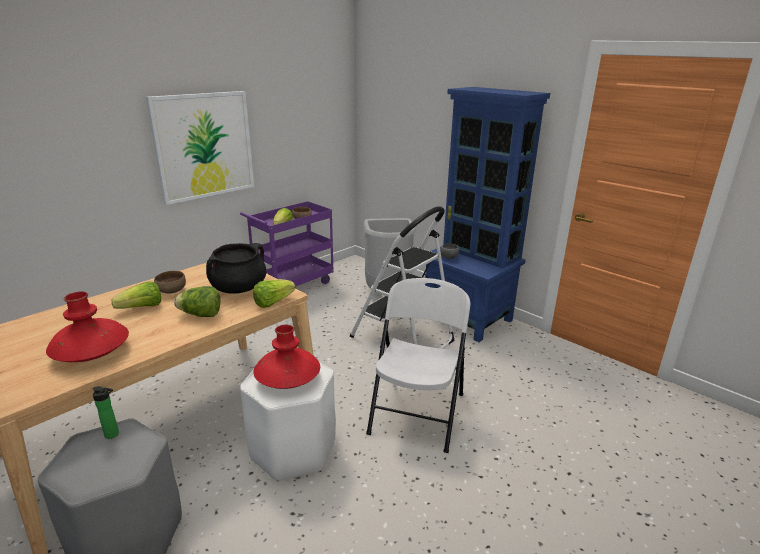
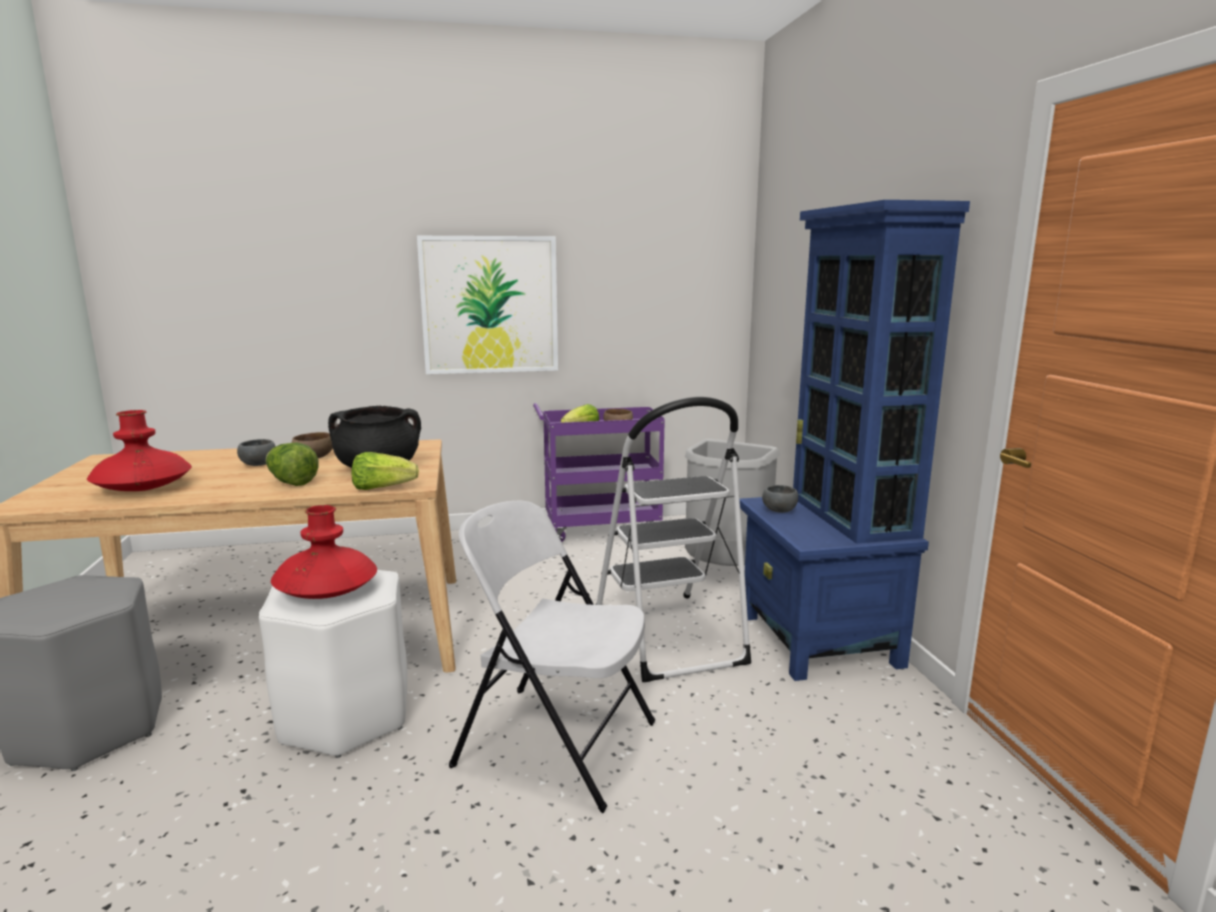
camera: 35 degrees right, 10 degrees down
(113, 435) = (99, 585): bottle -> none
(142, 308) = (259, 465): lettuce -> grey bowl
(417, 413) = (557, 743): white chair -> white chair turned 120 degrees counterclockwise

